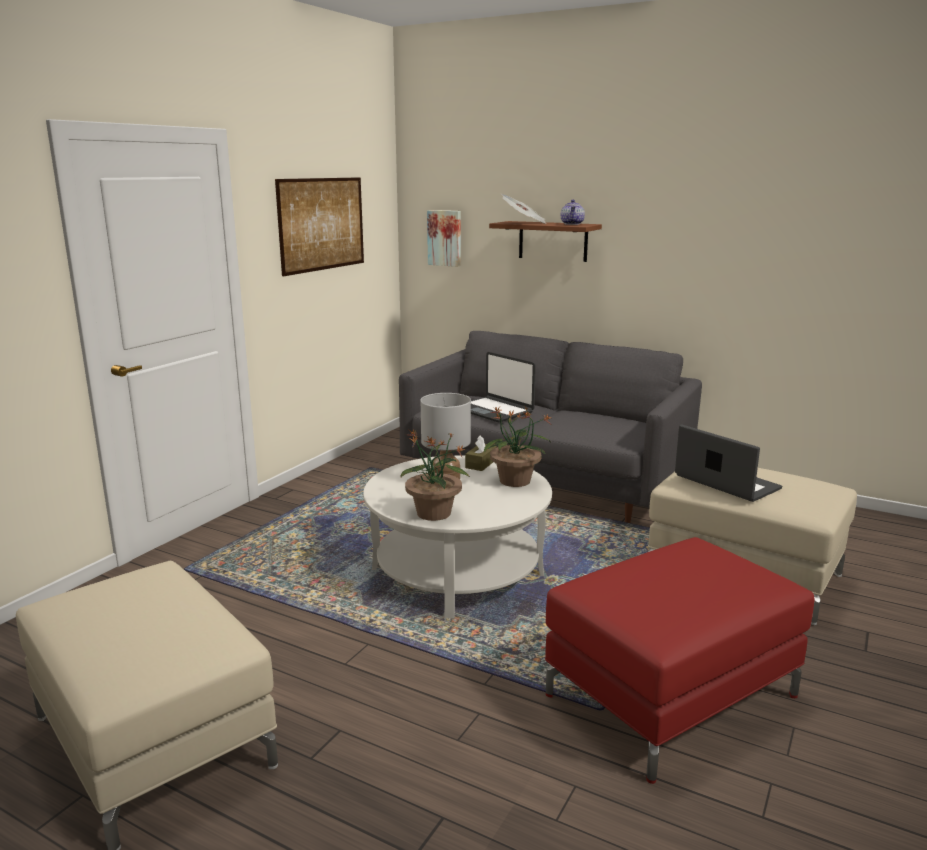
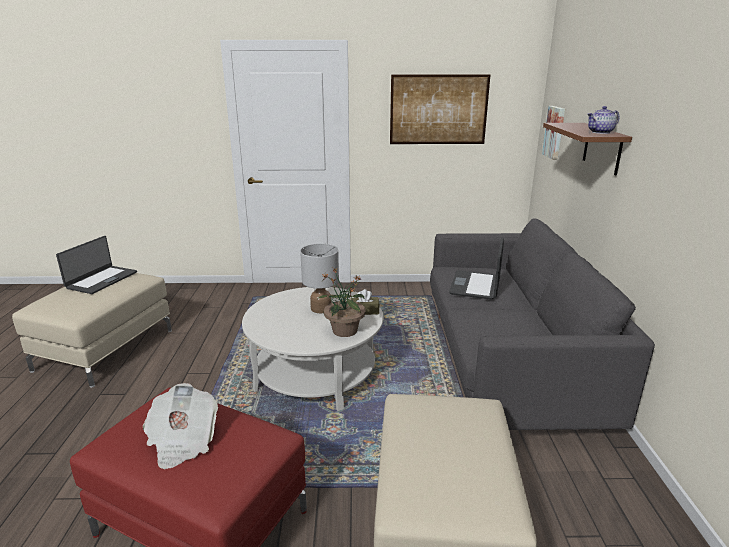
camera: 60 degrees right, 5 degrees up
(434, 514) = (263, 319): potted plant -> none
(524, 223) = (570, 126): newspaper -> newspaper (182, 441)
(726, 482) = (427, 427): laptop -> laptop (101, 280)

